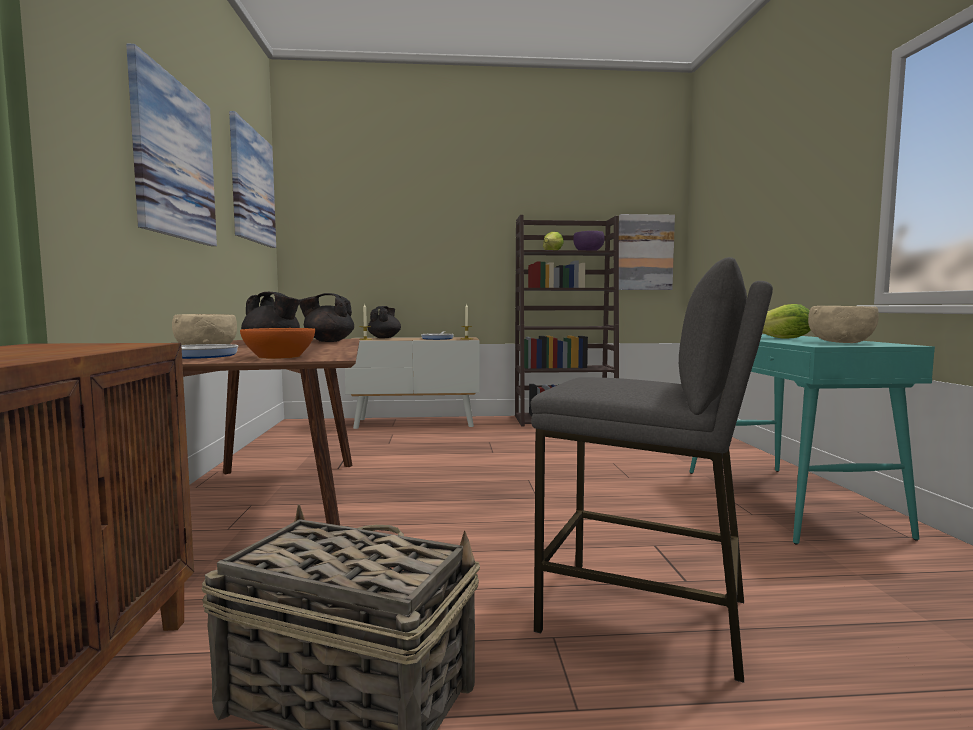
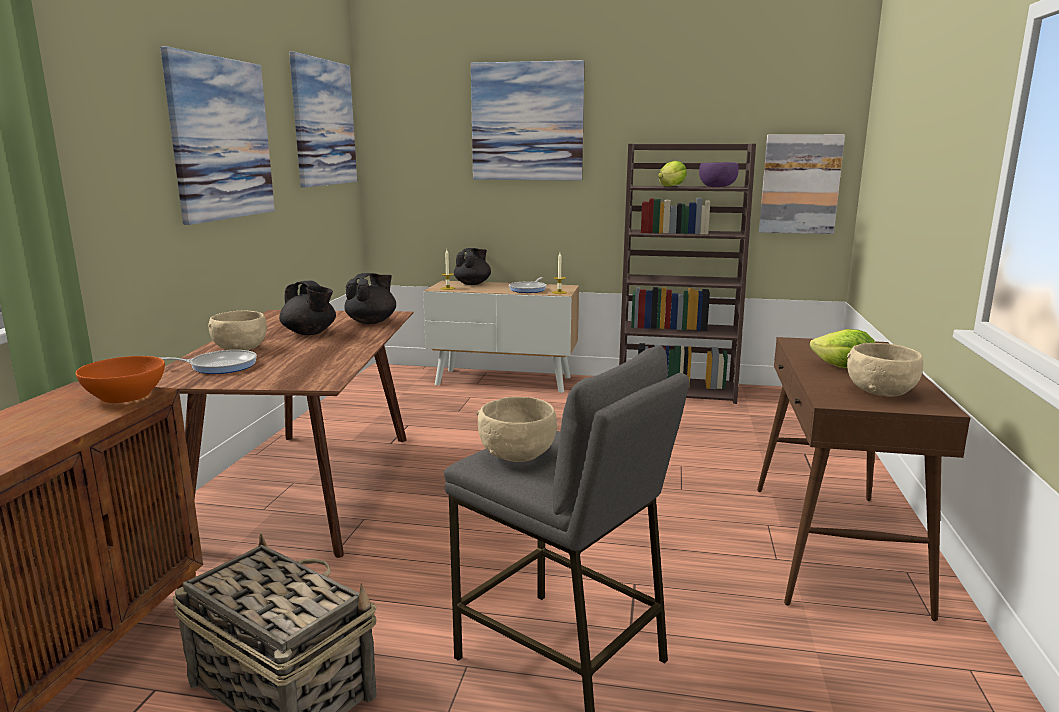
camera: 15 degrees right, 10 degrees up
(279, 357) = (284, 375): orange bowl -> orange bowl (125, 396)
(328, 341) = (372, 322): black teapot -> black teapot turned 105 degrees clockwise
(429, 201) = (527, 122): none -> picture
(598, 383) = (517, 454): none -> beige bowl
(786, 501) = (834, 546): turquoise console table -> brown console table

